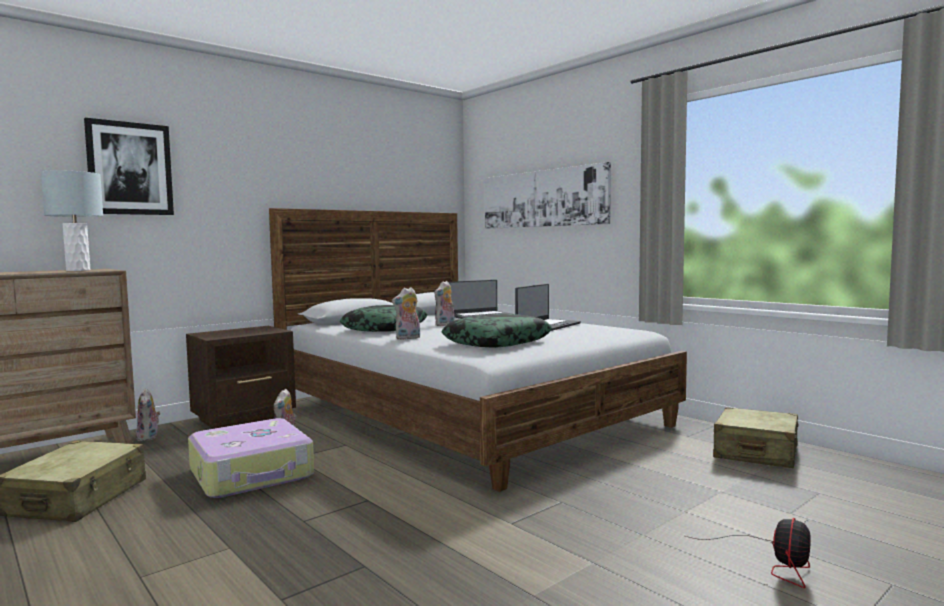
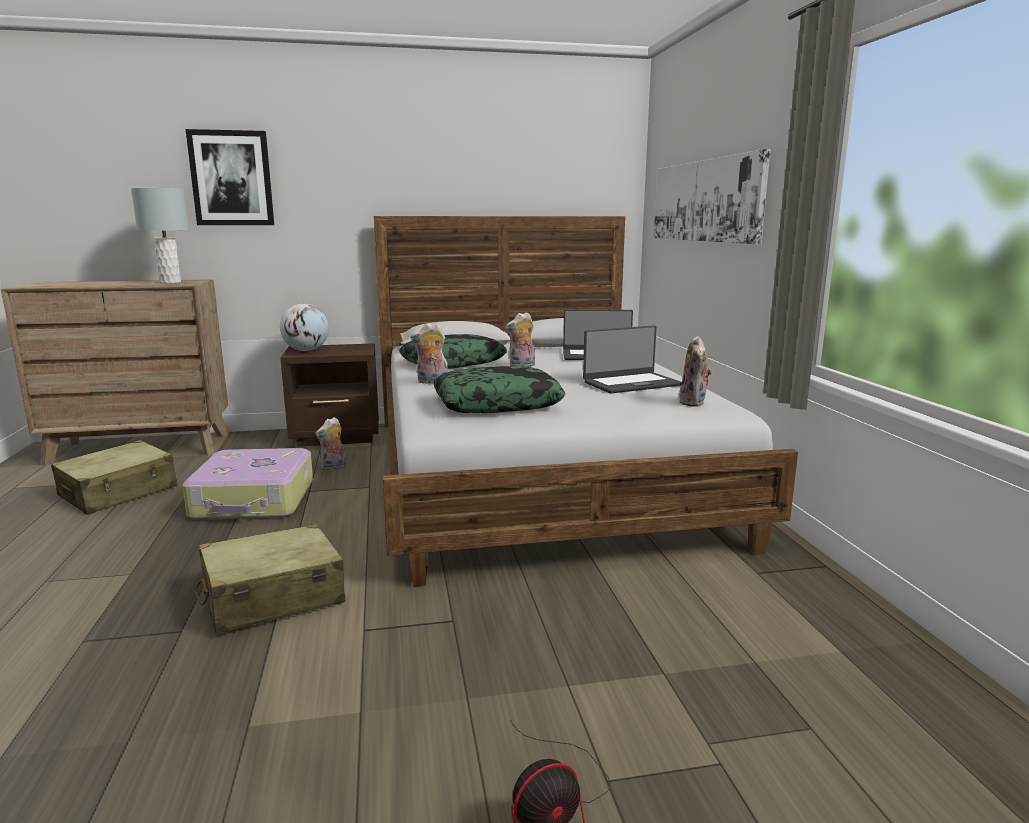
camera: 30 degrees right, 10 degrees up
(149, 437) = (243, 442): plush toy -> plush toy (694, 403)
(217, 334) = (306, 350): none -> globe
(756, 453) = (818, 629): beige suitcase -> beige suitcase (272, 597)

